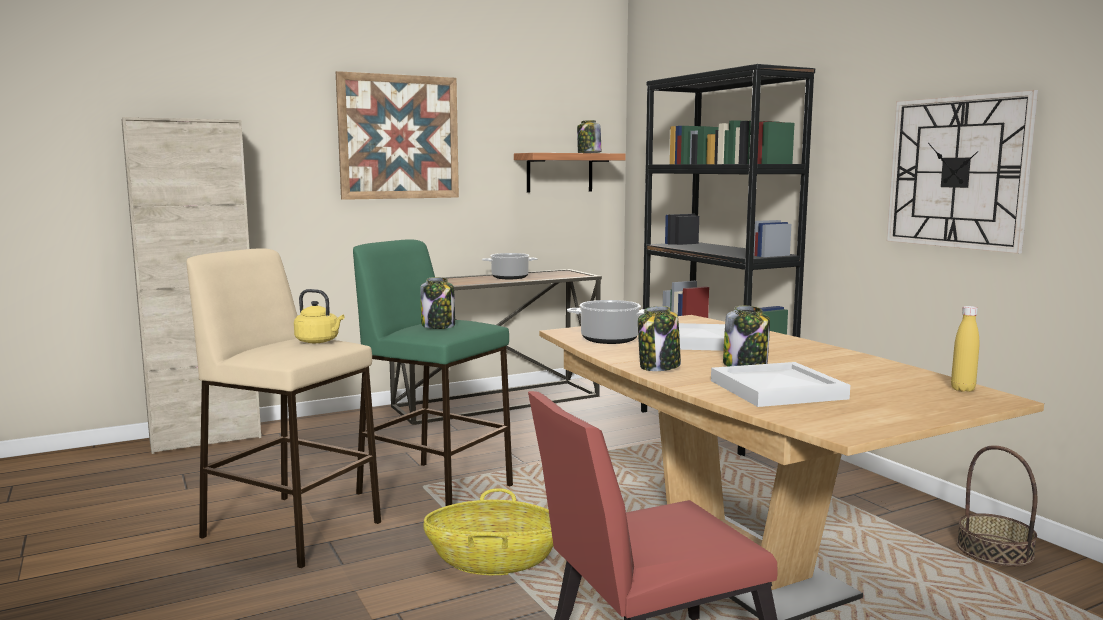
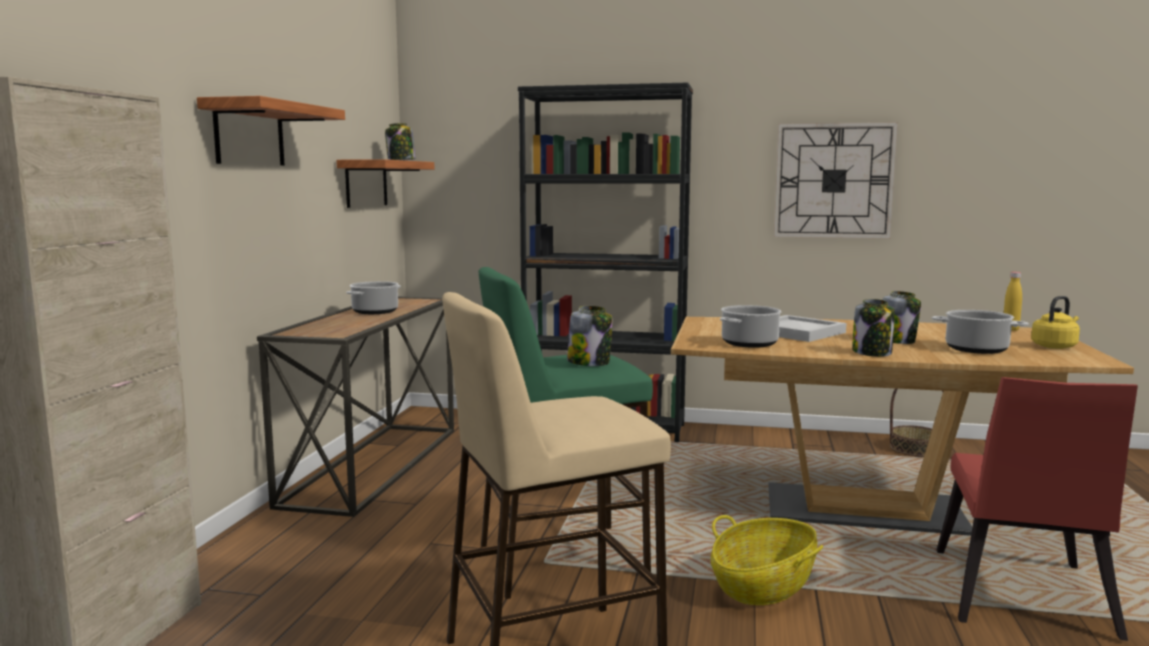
camera: 50 degrees left, 0 degrees up
(319, 341) = (583, 401): yellow kettle -> yellow kettle (1055, 346)
(399, 137) = (249, 134): picture -> shelf
(779, 390) = (977, 349): white tray -> cooking pot

